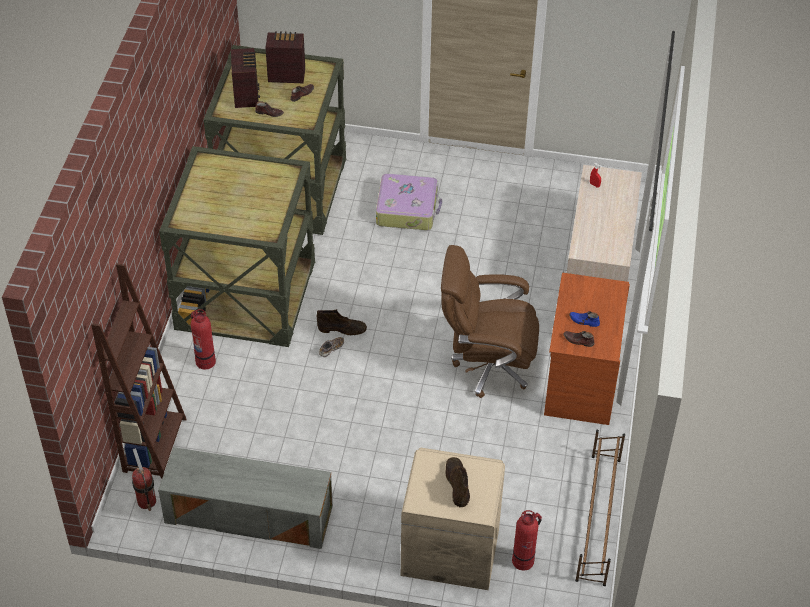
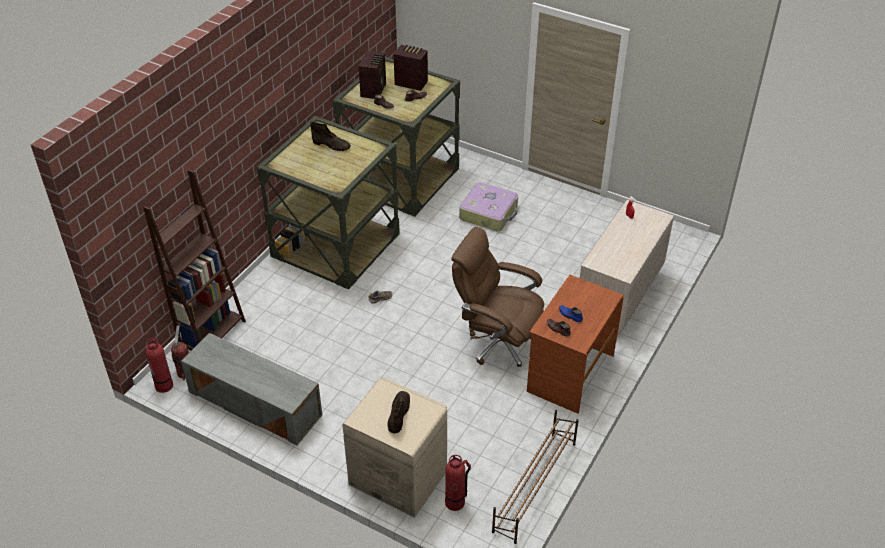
camera: 20 degrees right, 5 degrees down
(205, 361) = (281, 284): fire extinguisher -> fire extinguisher (164, 385)
(342, 329) = (396, 286): brown boot -> brown boot (331, 145)

